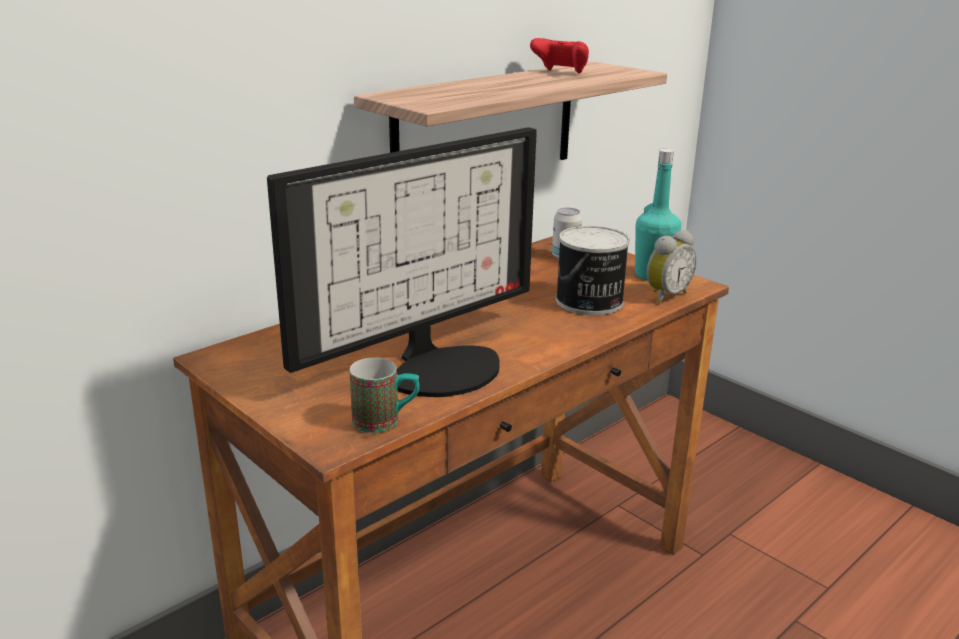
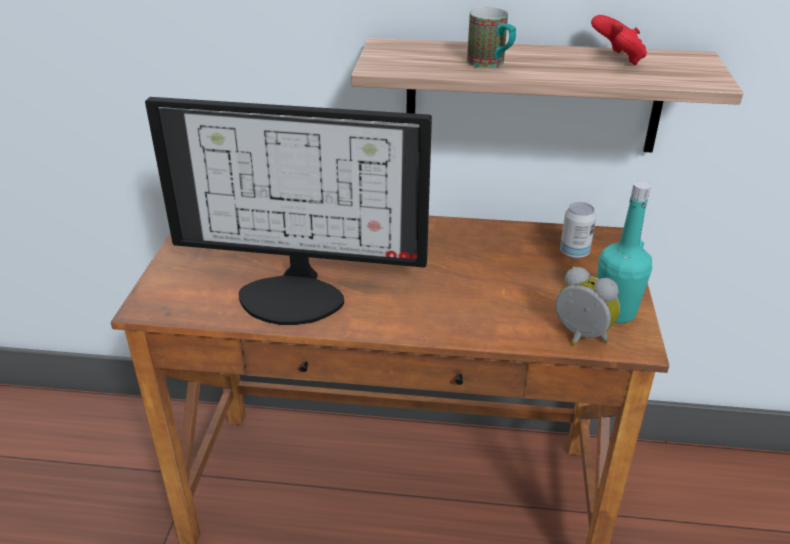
camera: 50 degrees right, 10 degrees up
(386, 421) = (194, 311): mug -> mug (491, 64)
(589, 302) = (501, 304): can -> none
(665, 296) = (580, 337): alarm clock -> alarm clock turned 150 degrees counterclockwise

